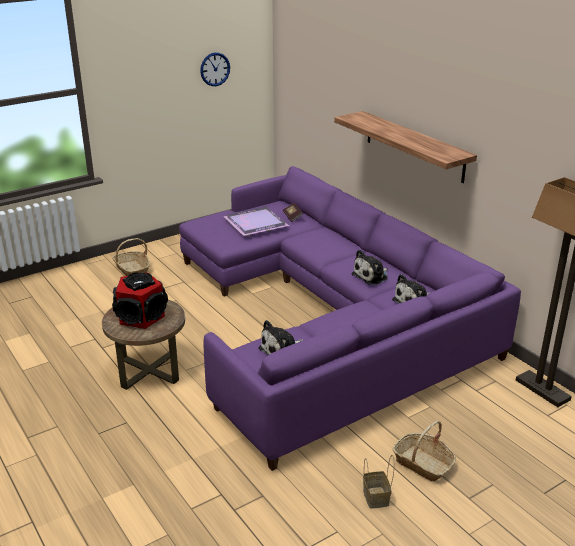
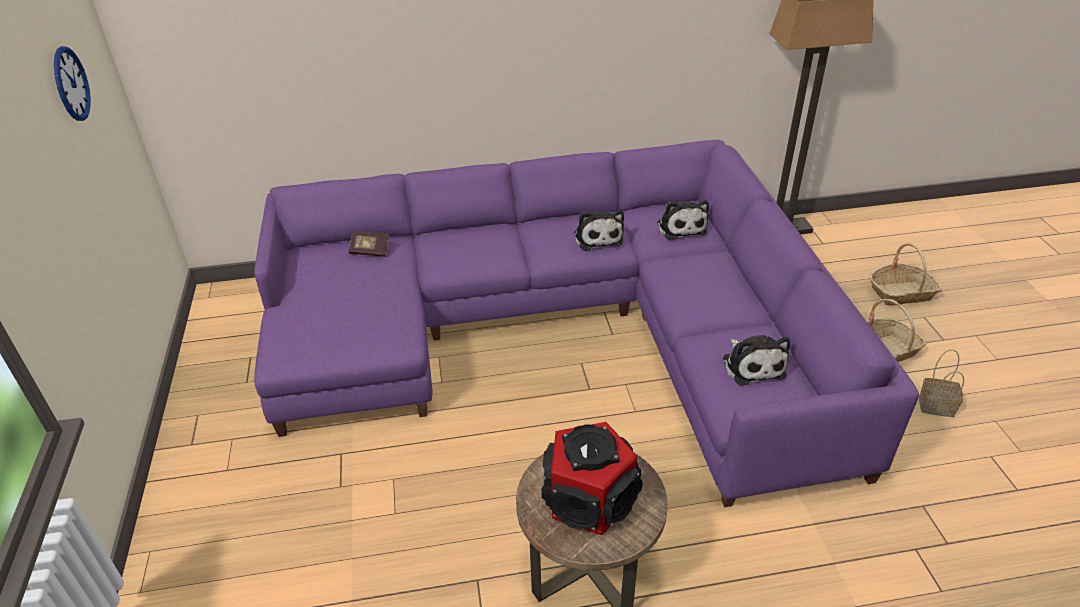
camera: 65 degrees left, 10 degrees up
(132, 269) = (233, 517): basket -> basket (901, 293)
(256, 222) = (357, 290): purple tray -> none
(414, 146) = (521, 50): shelf -> none

